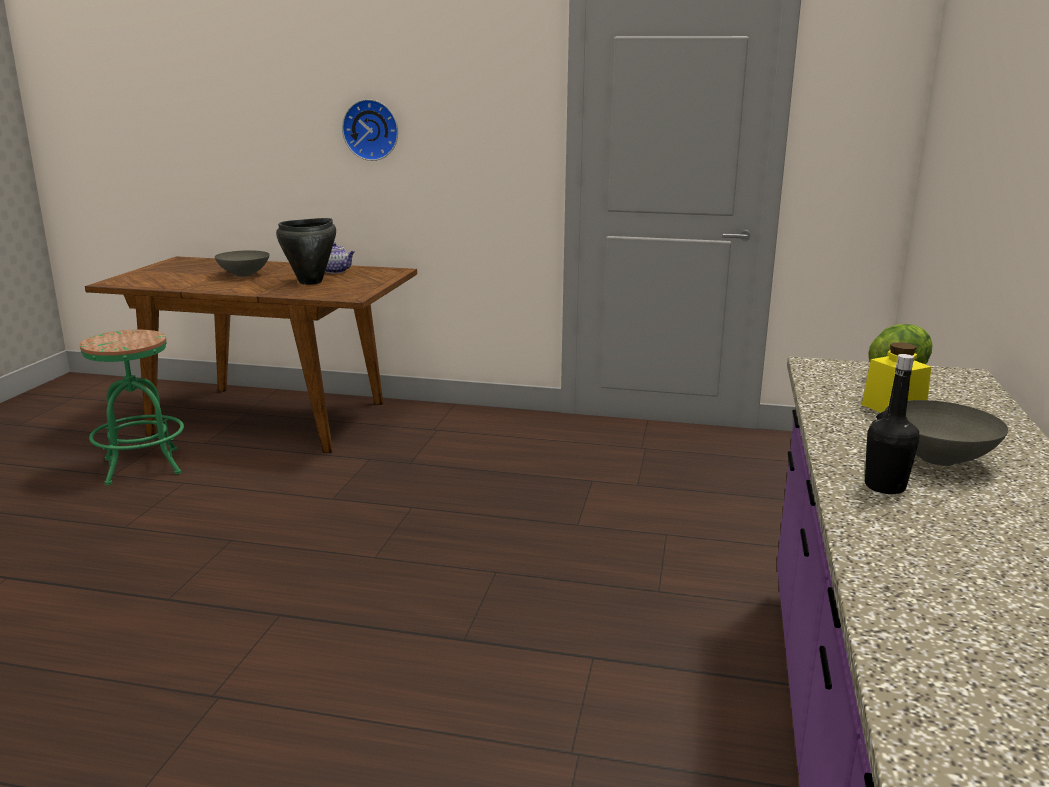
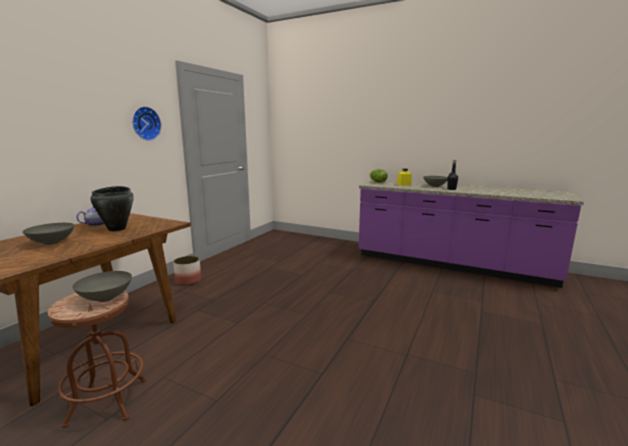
camera: 75 degrees left, 5 degrees down
(129, 343) = (106, 298): none -> grey bowl
(142, 466) = (108, 401): green stool -> brown stool
(371, 130) = (83, 131): wall clock -> wall clock (145, 123)
(479, 426) = (188, 281): none -> planter

